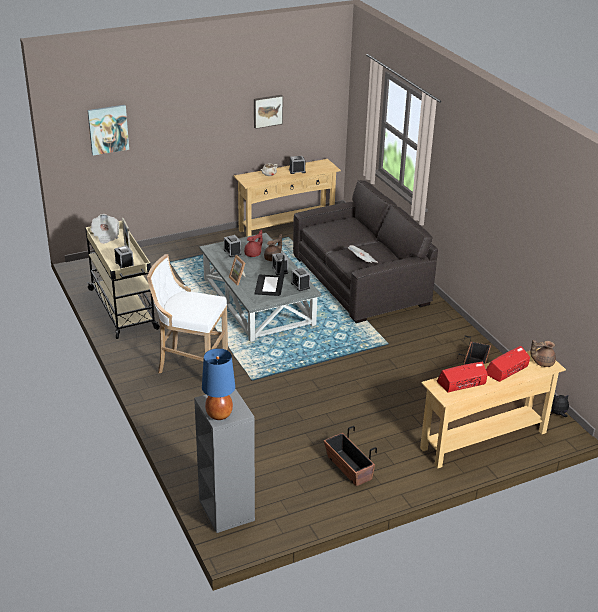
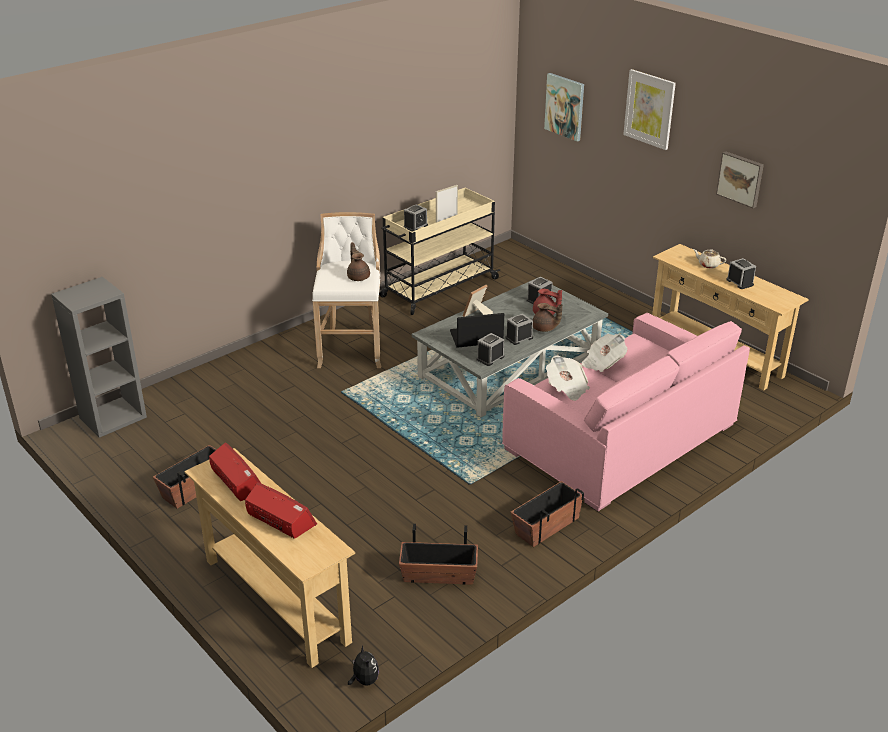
camera: 75 degrees right, 0 degrees up
(105, 236) = (468, 205): newspaper -> newspaper (602, 362)
(188, 97) = (649, 109): none -> picture
(219, 415) = (72, 293): blue table lamp -> none
(360, 280) = (620, 437): grey sofa -> pink sofa
(437, 324) = (546, 525): none -> planter
(542, 362) = (312, 554): brown teapot -> brown teapot (358, 277)

